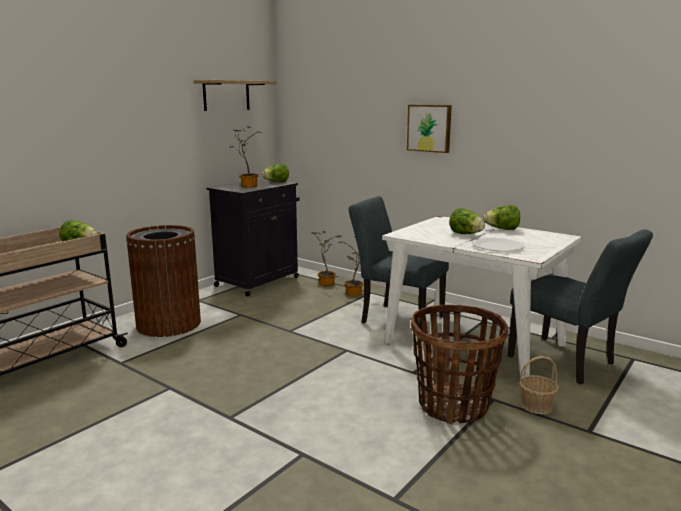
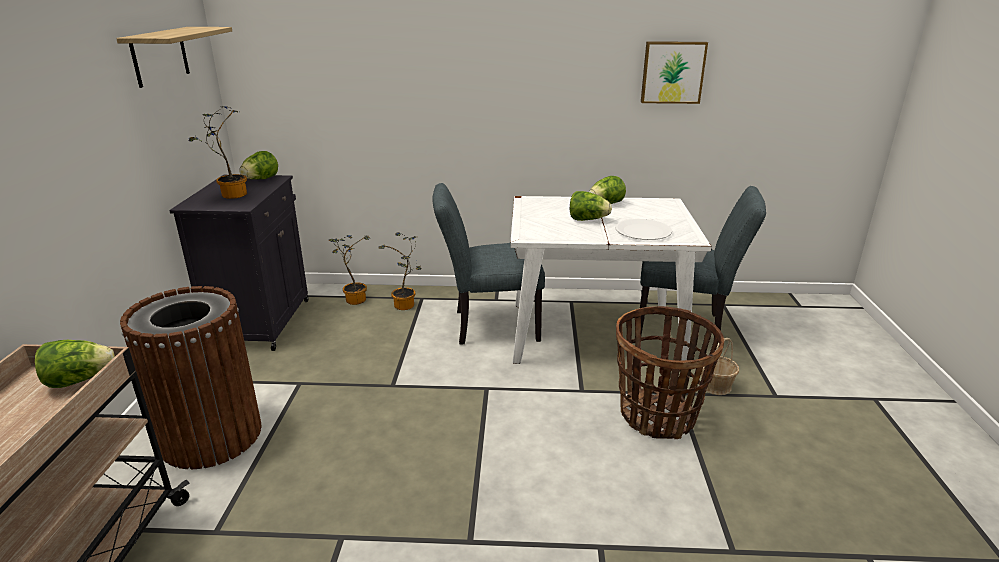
camera: 35 degrees left, 10 degrees up
(429, 128) = (478, 87): picture -> picture (672, 72)

